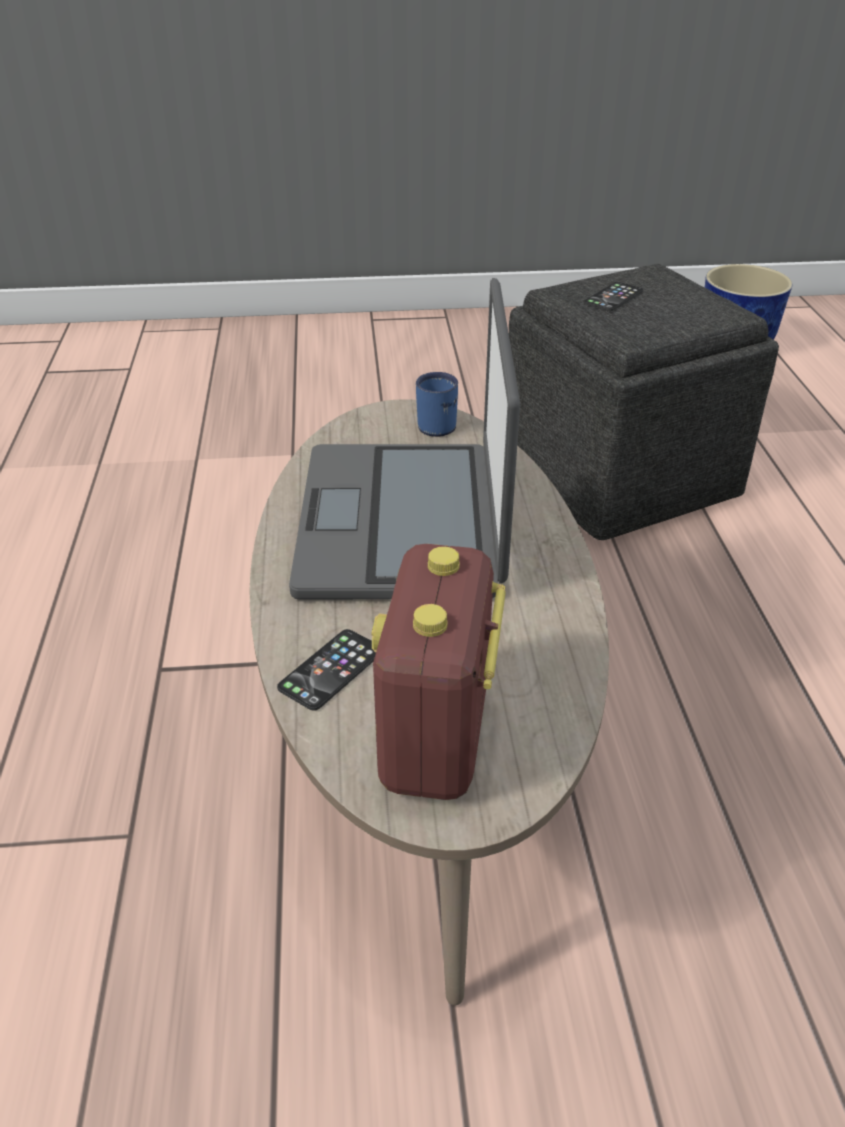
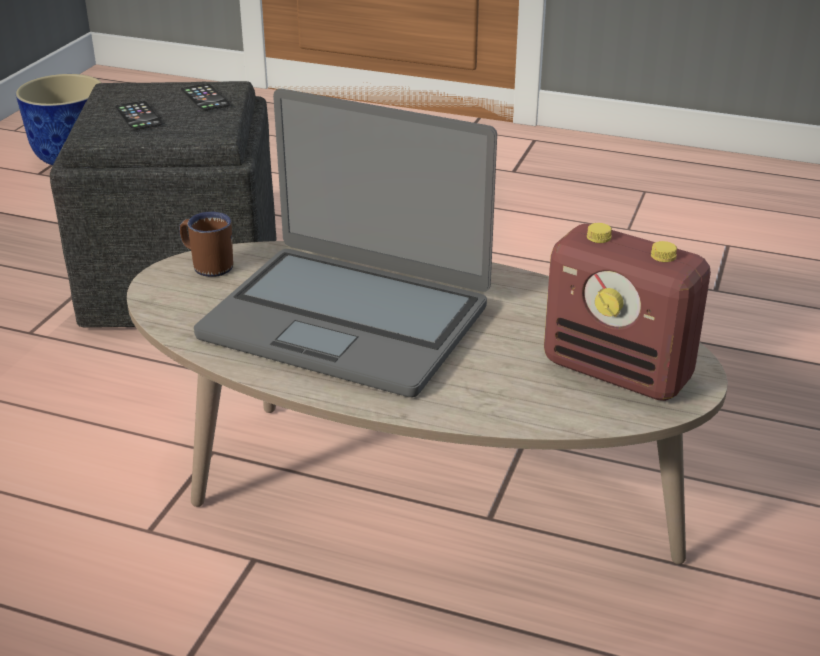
camera: 65 degrees left, 5 degrees down
(331, 670) = (517, 400): phone -> phone (205, 98)
(438, 423) = (208, 265): blue mug -> brown mug

